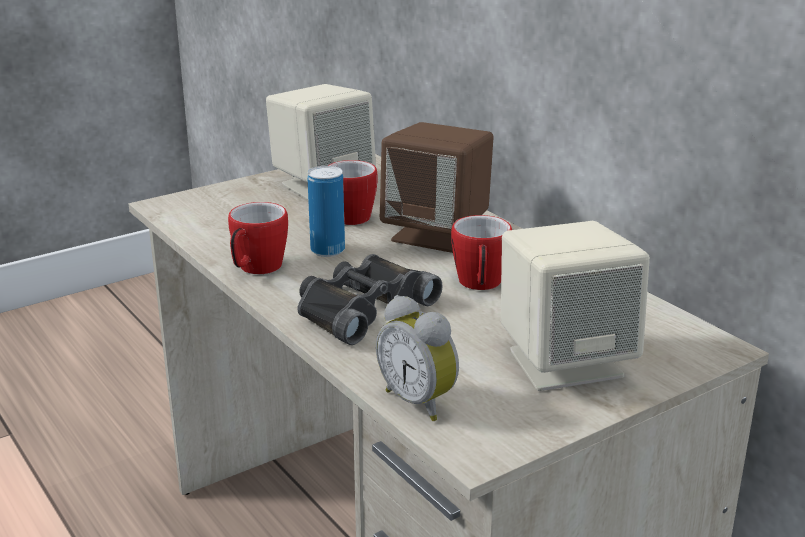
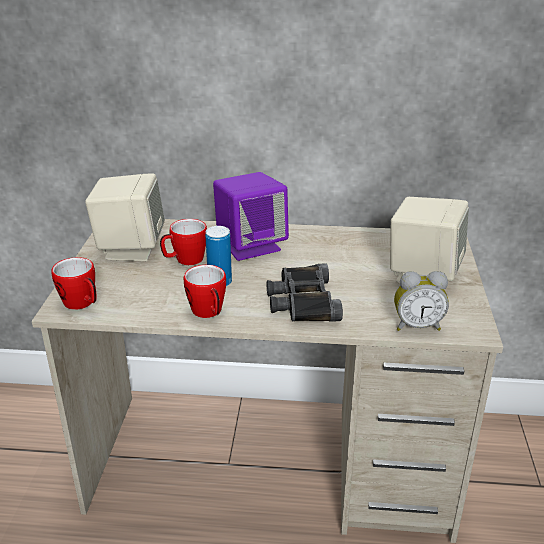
camera: 50 degrees left, 5 degrees up
(437, 235) = (251, 246): brown speaker -> purple speaker
(480, 285) = (323, 260): mug -> mug (82, 304)

